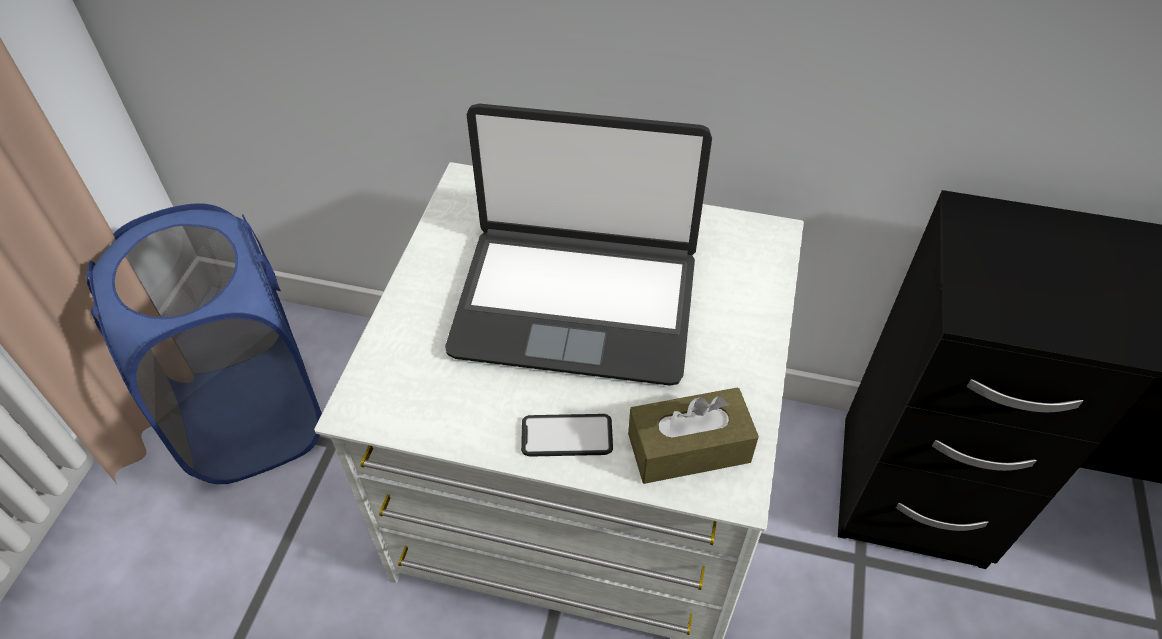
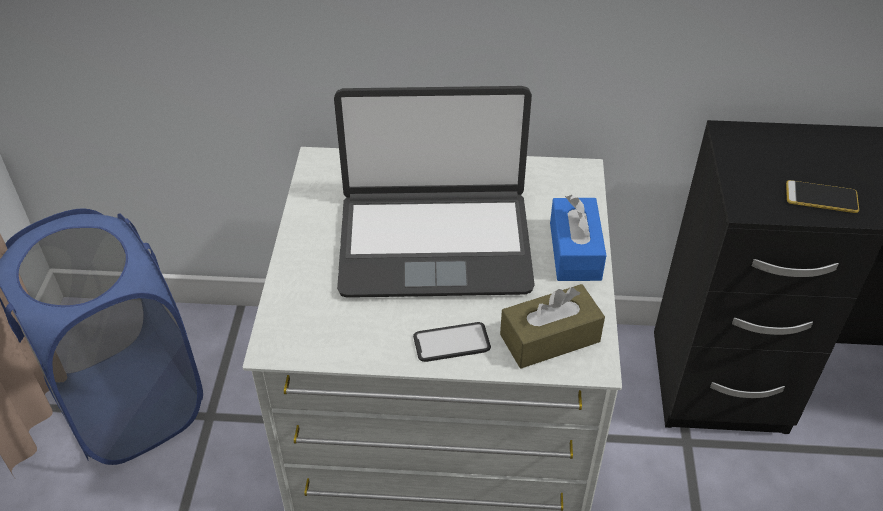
camera: 10 degrees left, 5 degrees down
(744, 336) = (575, 251): none -> blue tissue box
(1075, 314) = (821, 197): none -> phone

